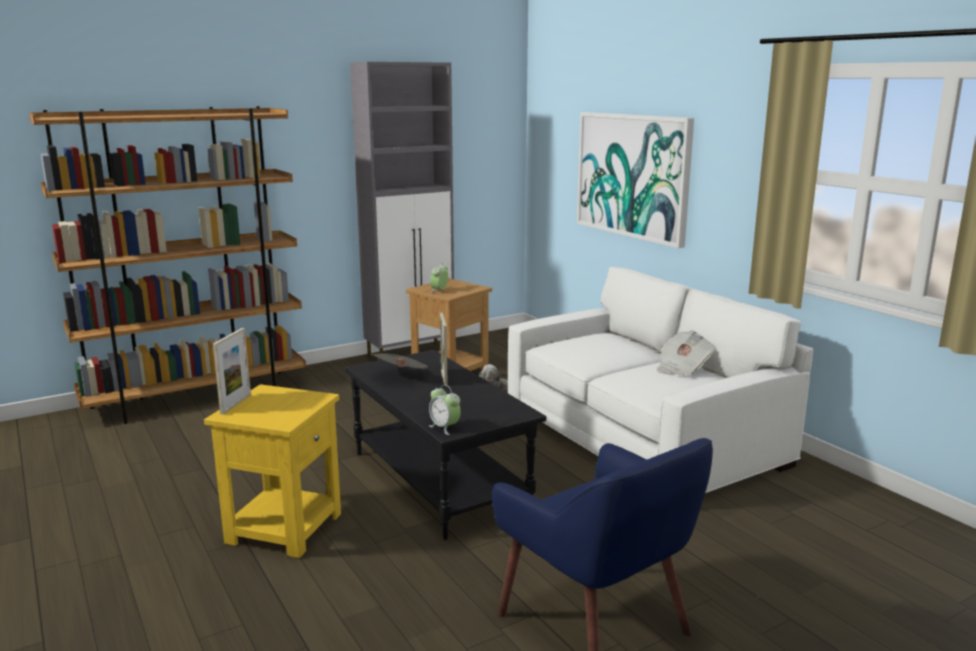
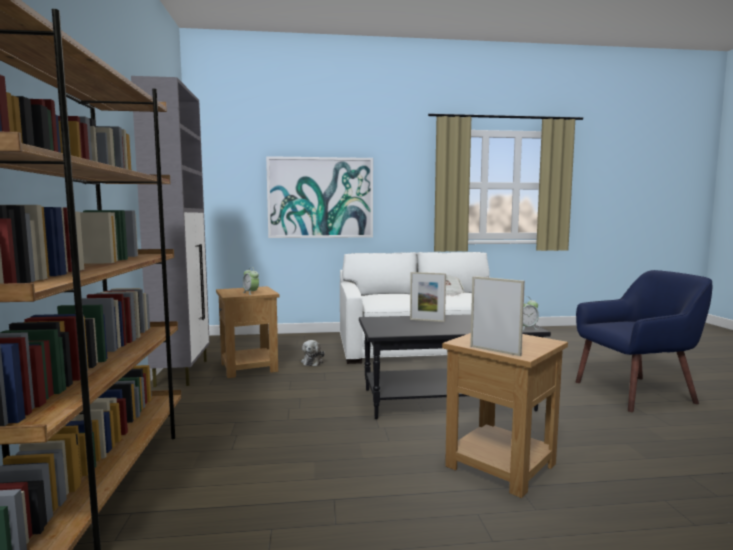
camera: 65 degrees left, 10 degrees down
(285, 527) = (499, 465): yellow side table -> brown side table
(403, 376) = (413, 327): newspaper -> none

